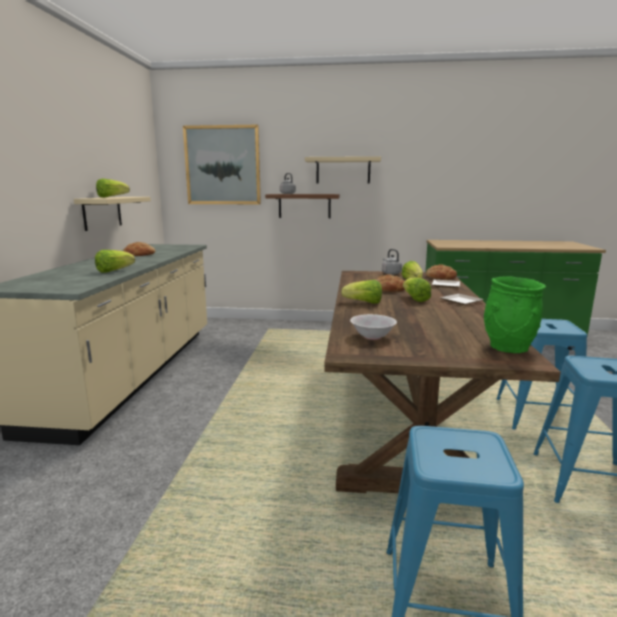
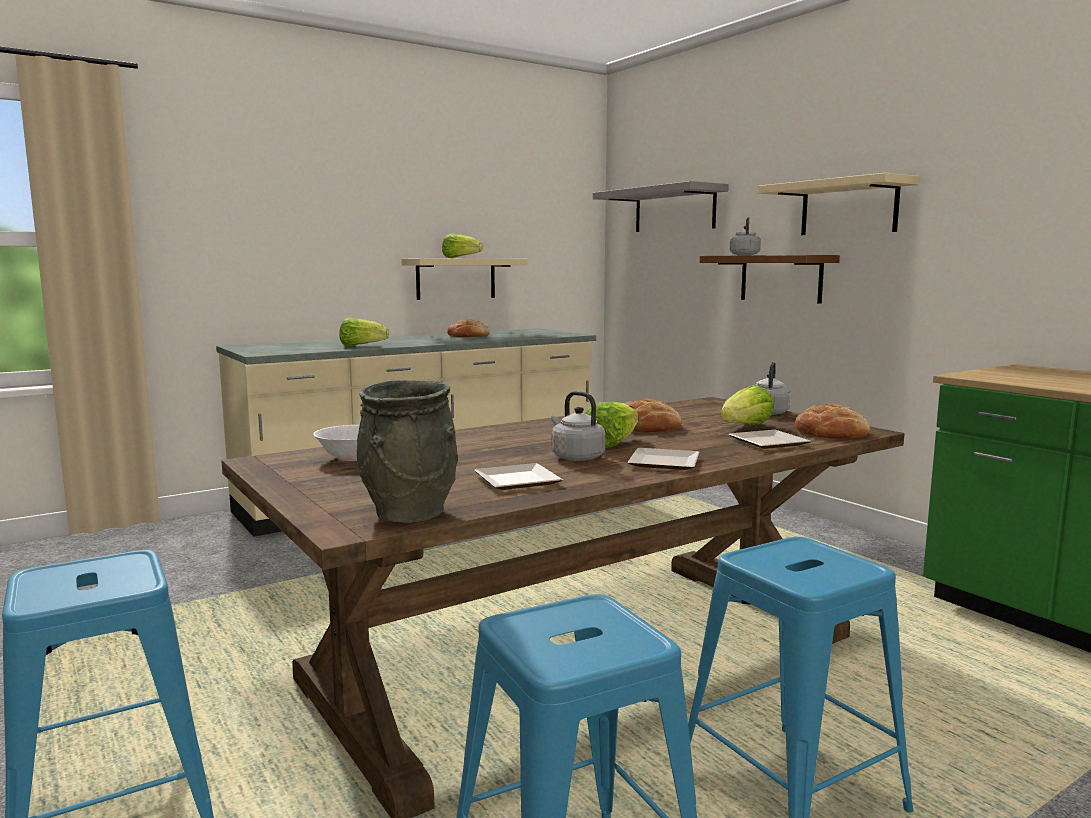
camera: 50 degrees right, 5 degrees down
(223, 165) = (674, 210): picture -> grey shelf
(364, 303) = (523, 431): lettuce -> none
(433, 307) = (575, 457): none -> grey kettle
(468, 323) = (516, 482): none -> plate
(507, 347) = (409, 513): green vase -> grey vase

